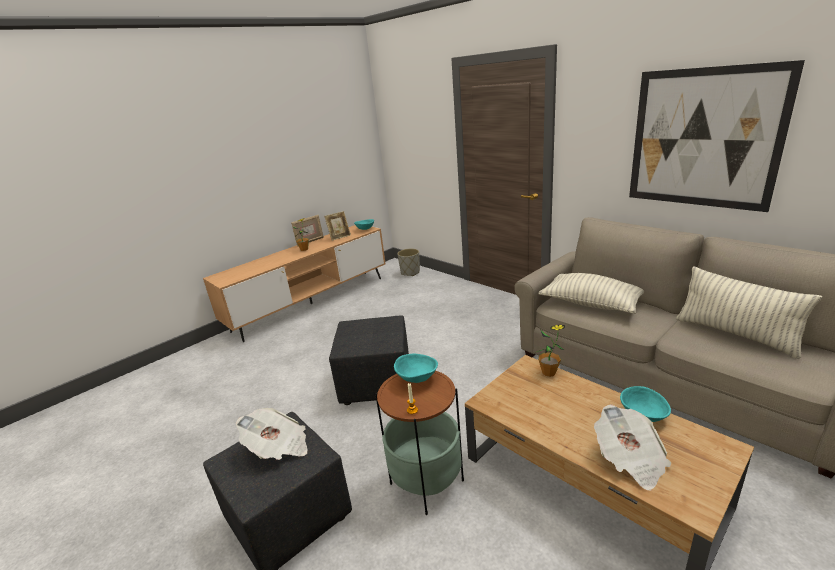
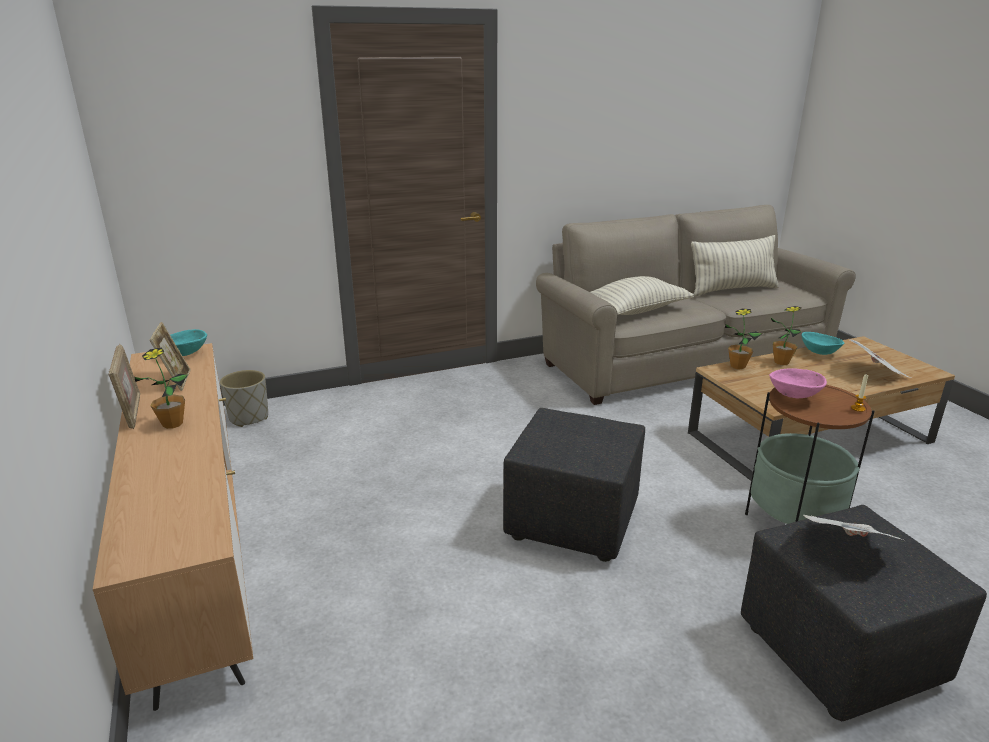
camera: 70 degrees left, 0 degrees up
(417, 378) = (793, 396): turquoise bowl -> pink bowl
(586, 394) = (781, 362): none -> potted plant
(703, 139) = (648, 123): picture -> none

